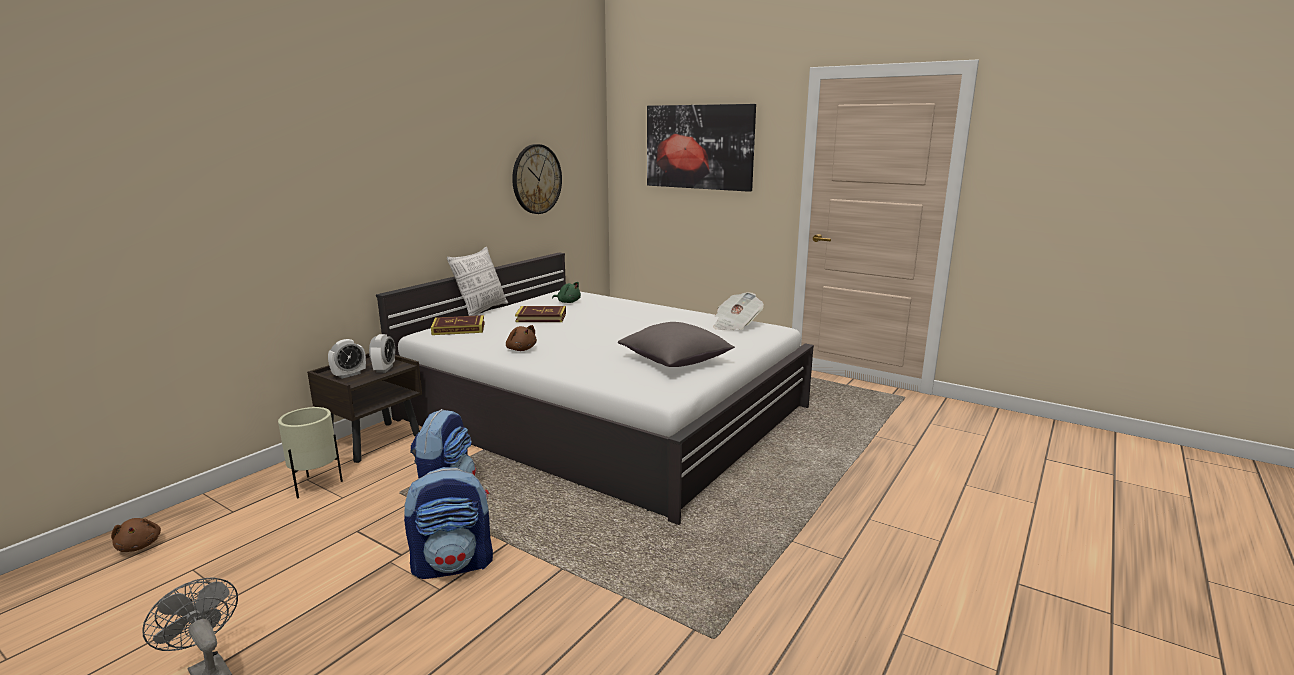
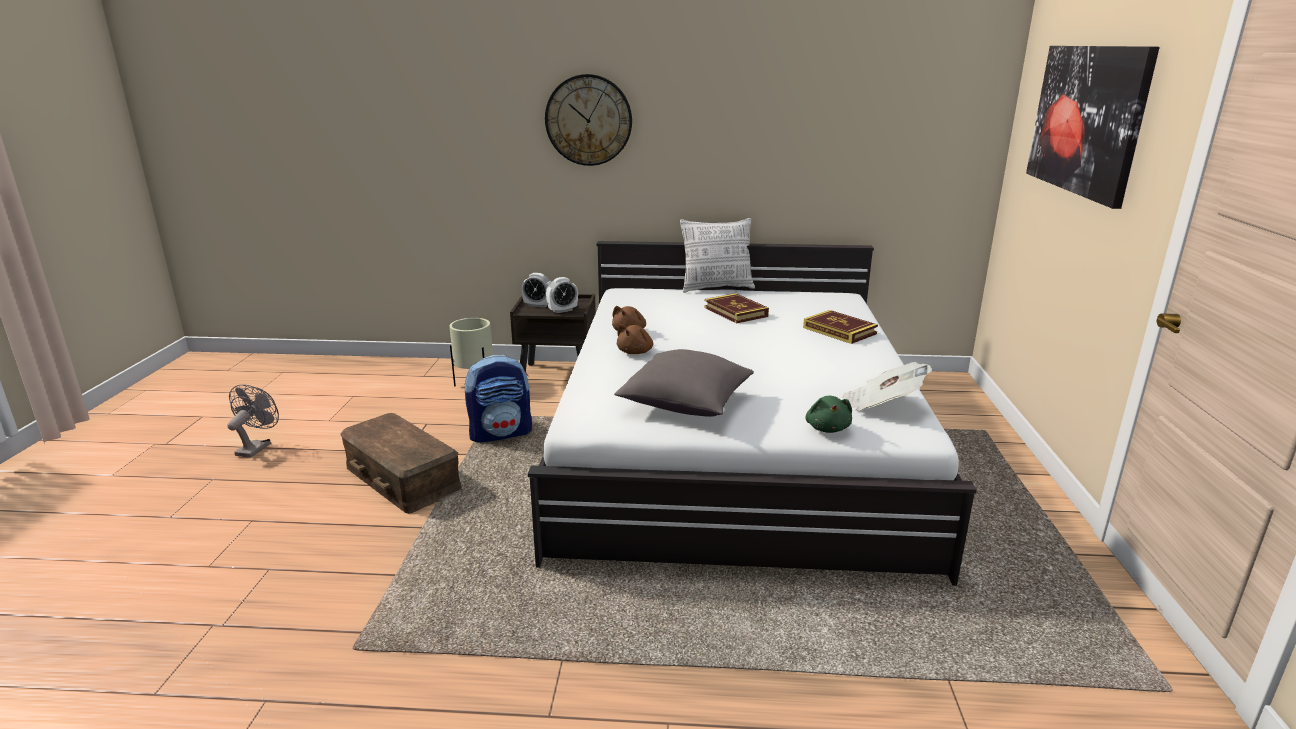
camera: 60 degrees right, 5 degrees up
(139, 545) = (369, 370): brown plush toy -> brown plush toy (636, 352)
(454, 564) = (404, 477): backpack -> brown storage box
(458, 328) = (651, 296): book -> book (839, 331)
(536, 179) = (849, 145): wall clock -> wall clock (588, 120)
(568, 302) = (808, 307): green plush toy -> green plush toy (827, 428)

